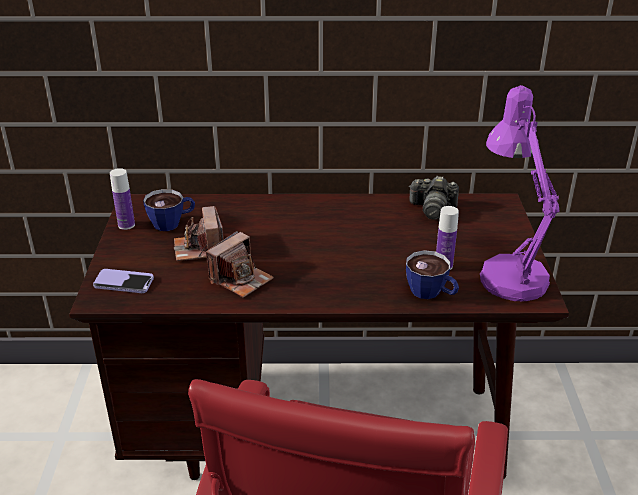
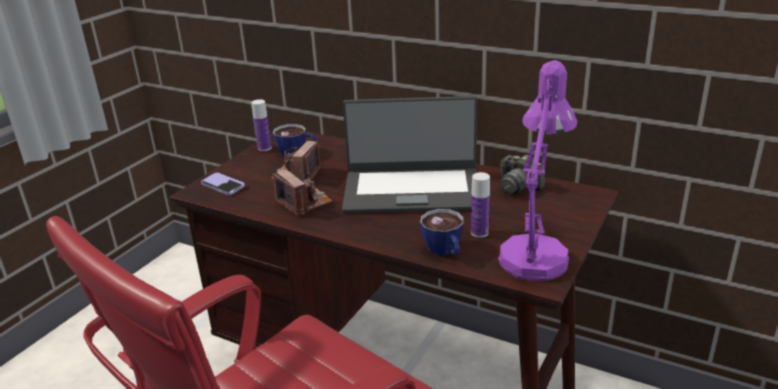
camera: 30 degrees right, 5 degrees down
(241, 279) = (304, 202): camera -> camera turned 105 degrees counterclockwise
(338, 237) = (412, 190): none -> laptop

